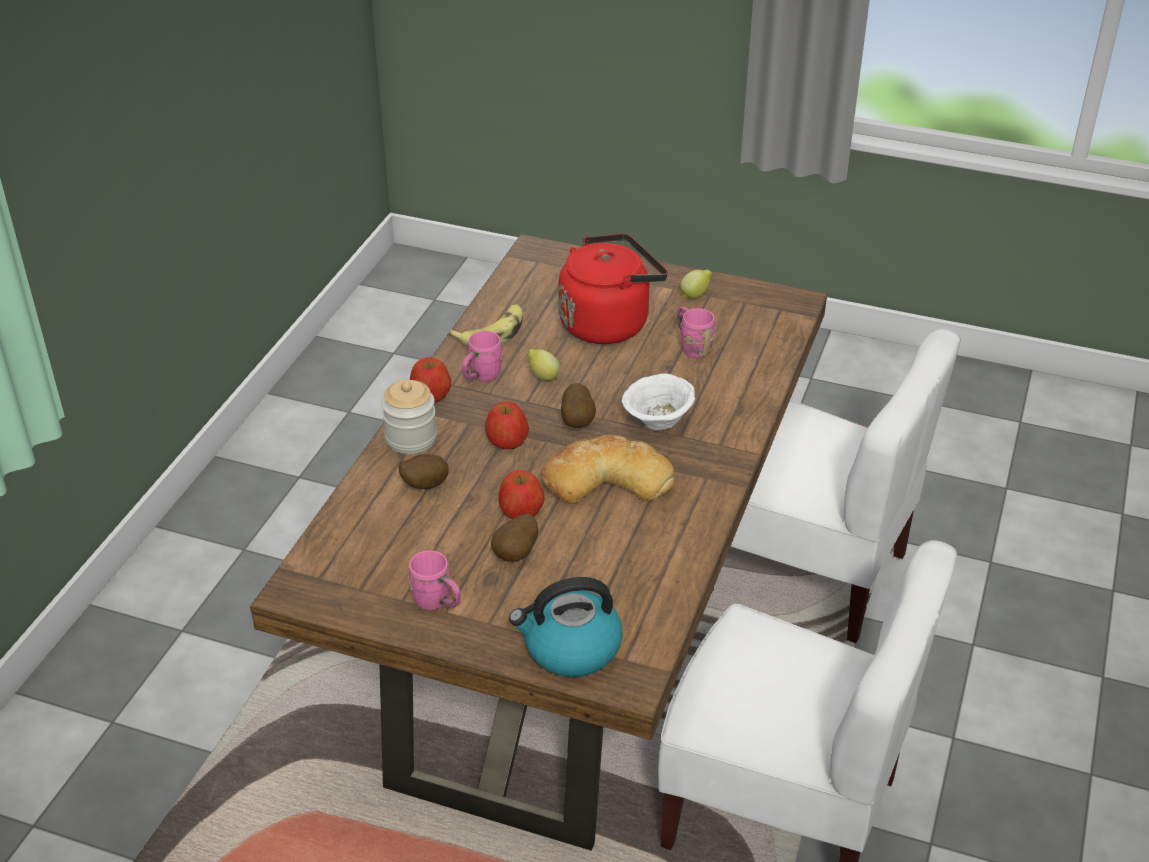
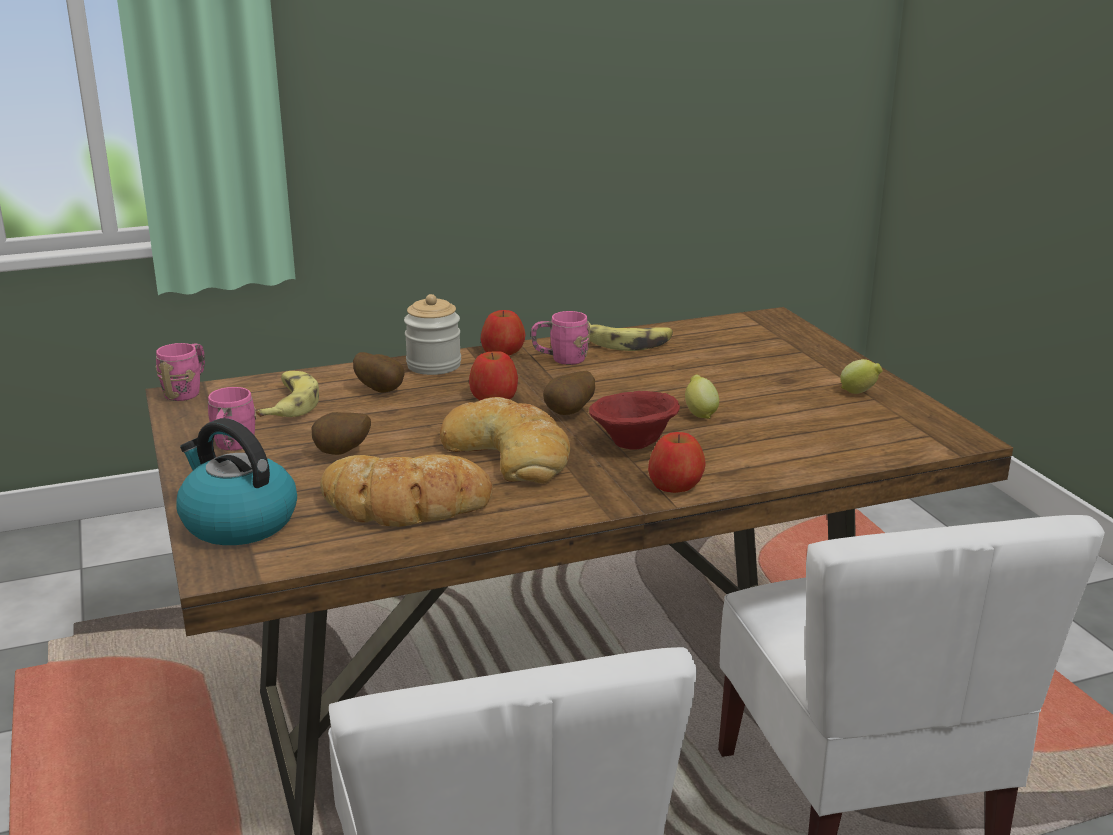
camera: 50 degrees right, 15 degrees down
(391, 541) = (289, 404): none -> banana
(521, 510) = (406, 434): apple -> apple (676, 485)
(542, 377) = (606, 379): lemon -> lemon (700, 414)
(608, 323) = (736, 375): red kettle -> none
(631, 560) = (405, 504): none -> bread
(659, 423) = (633, 445): white bowl -> red bowl
(692, 346) = (779, 418): pink mug -> pink mug (187, 391)

